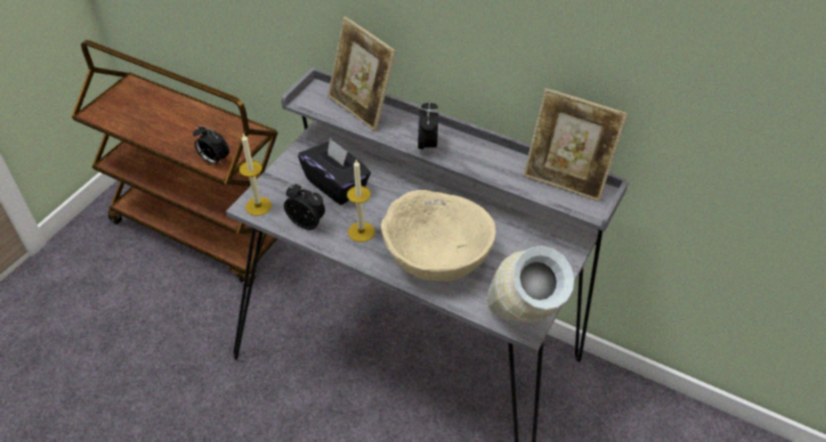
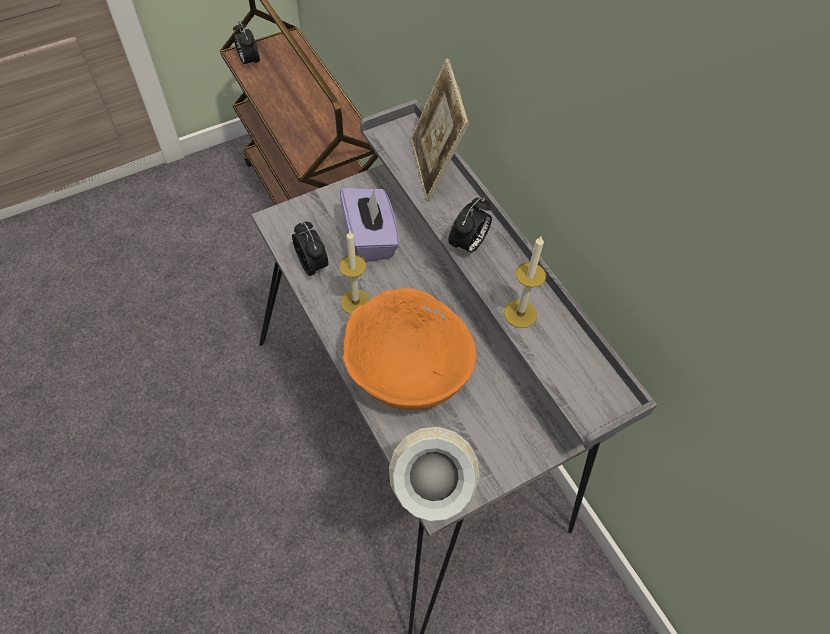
camera: 30 degrees right, 10 degrees up
(214, 160) = (306, 152): alarm clock -> alarm clock (249, 61)
(258, 206) = (282, 224): candle -> candle (520, 314)
(336, 185) = (370, 238): black tissue box -> purple tissue box
(437, 256) = (408, 370): beige bowl -> orange bowl
(566, 179) = (588, 363): picture frame -> none

